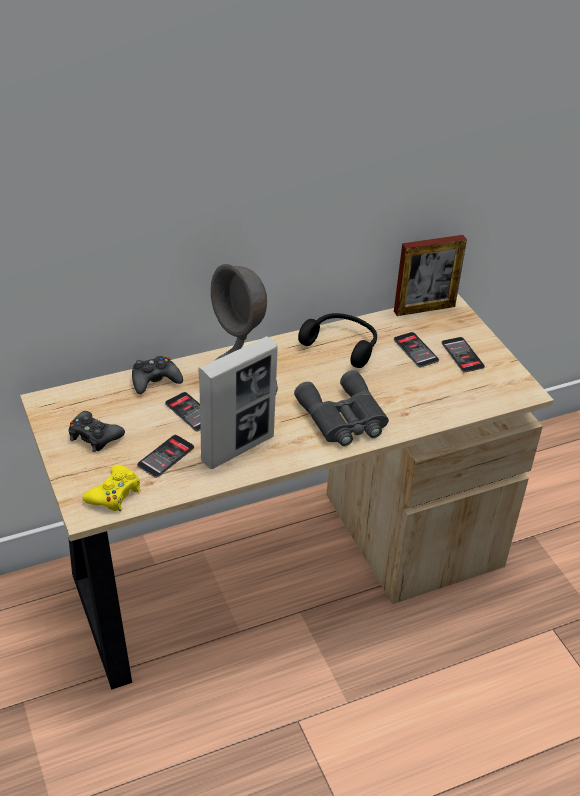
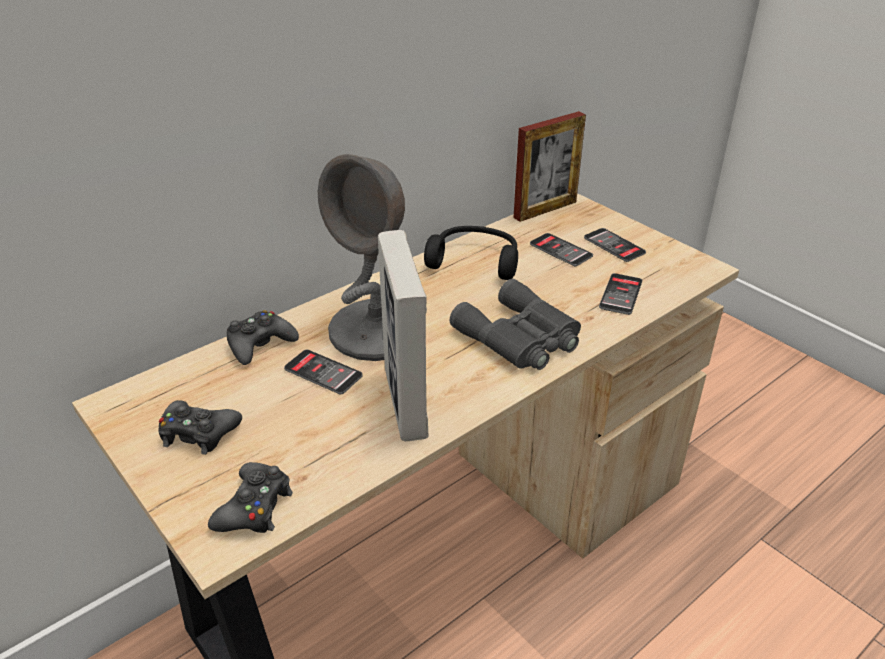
camera: 15 degrees left, 5 degrees down
(114, 494) = (254, 507): yellow game controller -> black game controller
(166, 456) = (311, 437): phone -> phone (620, 294)
(238, 448) = (405, 403): picture frame -> picture frame turned 135 degrees clockwise

